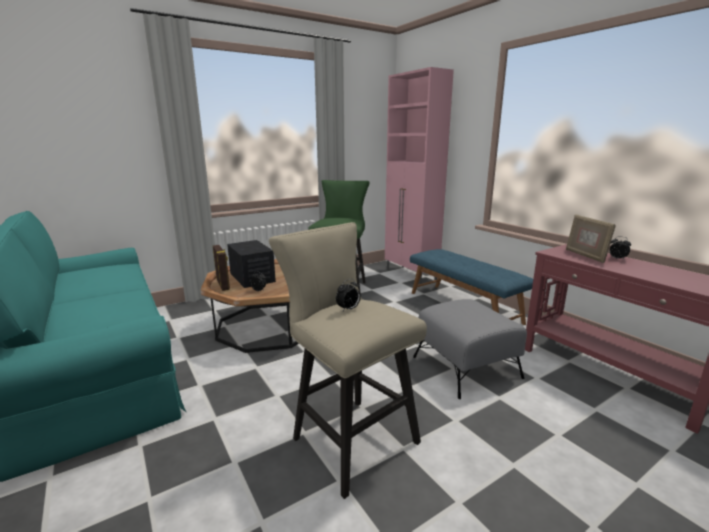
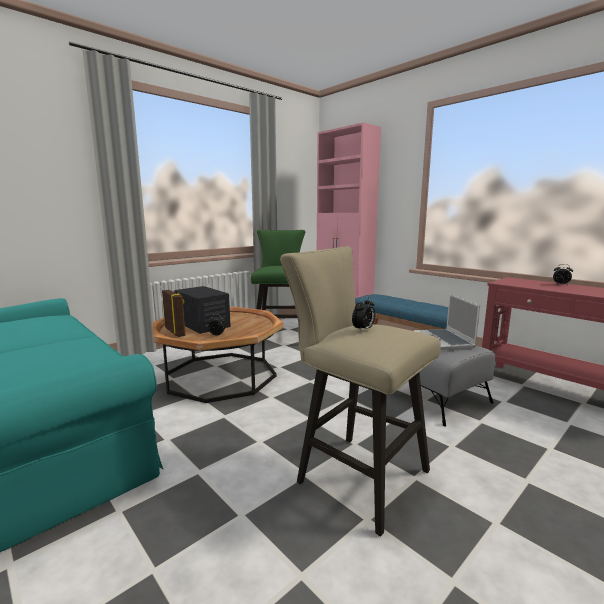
camera: 10 degrees left, 5 degrees down
(475, 312) = (444, 341): none -> laptop
(585, 256) = (532, 284): picture frame -> none

